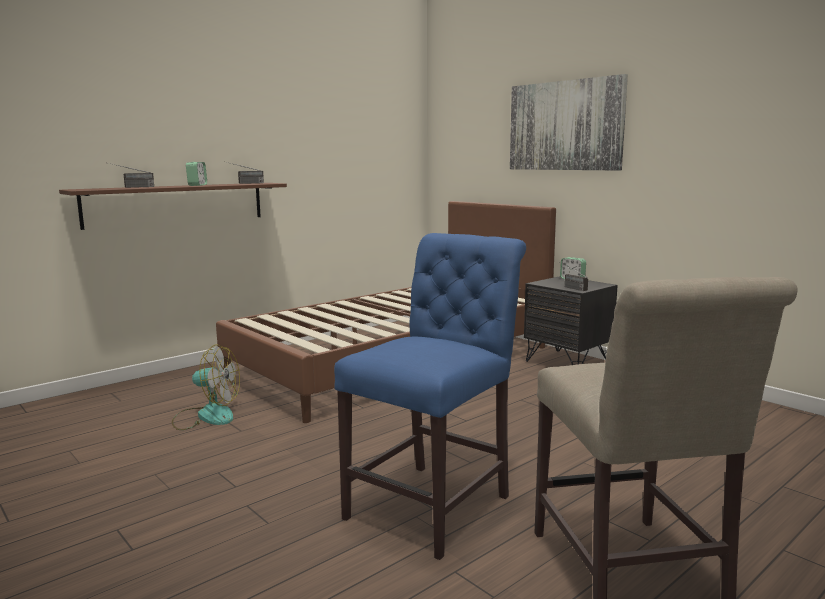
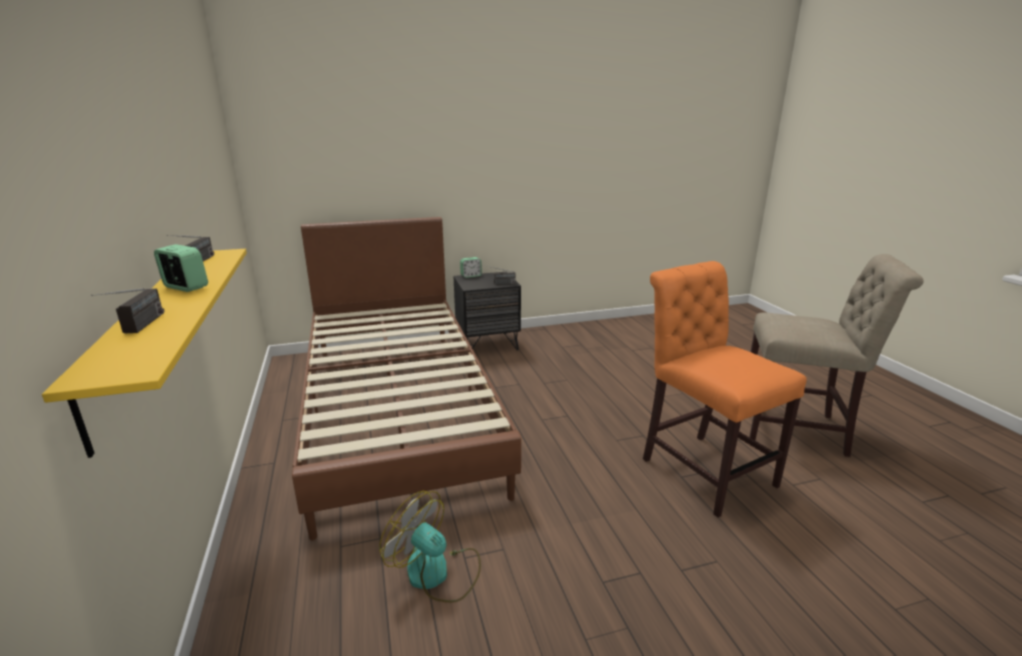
camera: 65 degrees left, 10 degrees up
(176, 204) = (148, 331): brown shelf -> yellow shelf
(206, 416) = (437, 573): fan -> fan turned 90 degrees counterclockwise
(435, 503) = (702, 468): blue chair -> orange chair
(565, 126) = (439, 140): picture -> none

